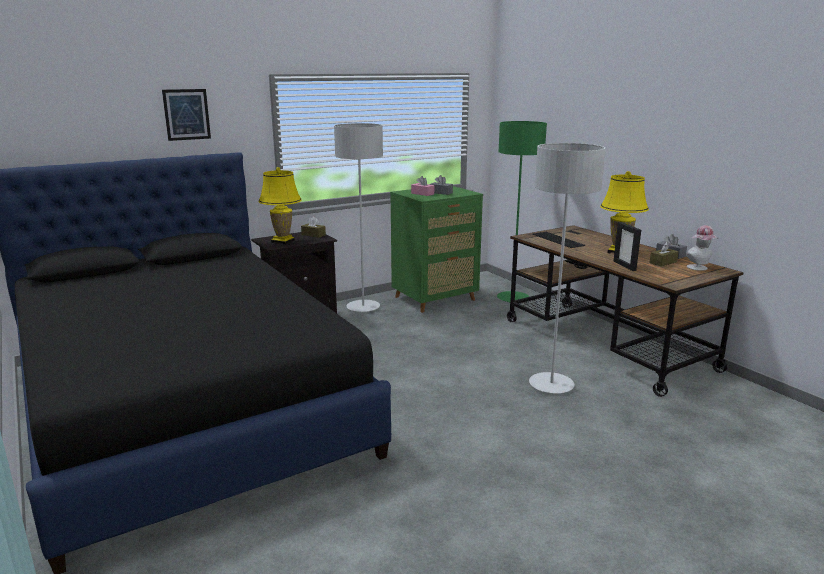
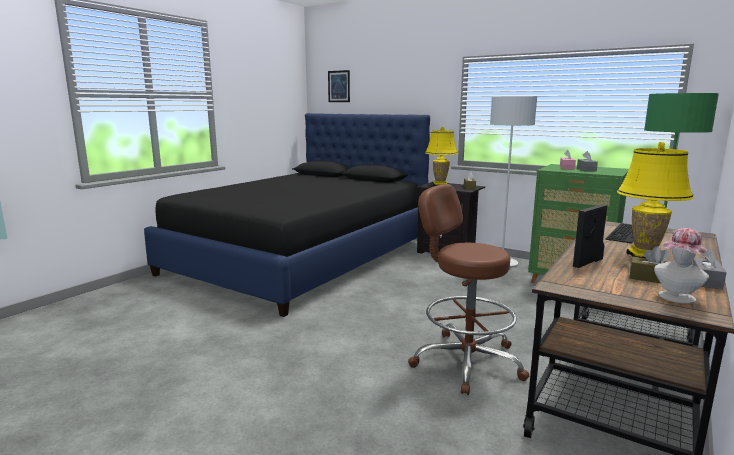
camera: 65 degrees right, 5 degrees down
(186, 114) = (404, 87): picture -> picture (339, 86)
(551, 385) = (465, 361): grey floor lamp -> brown stool

